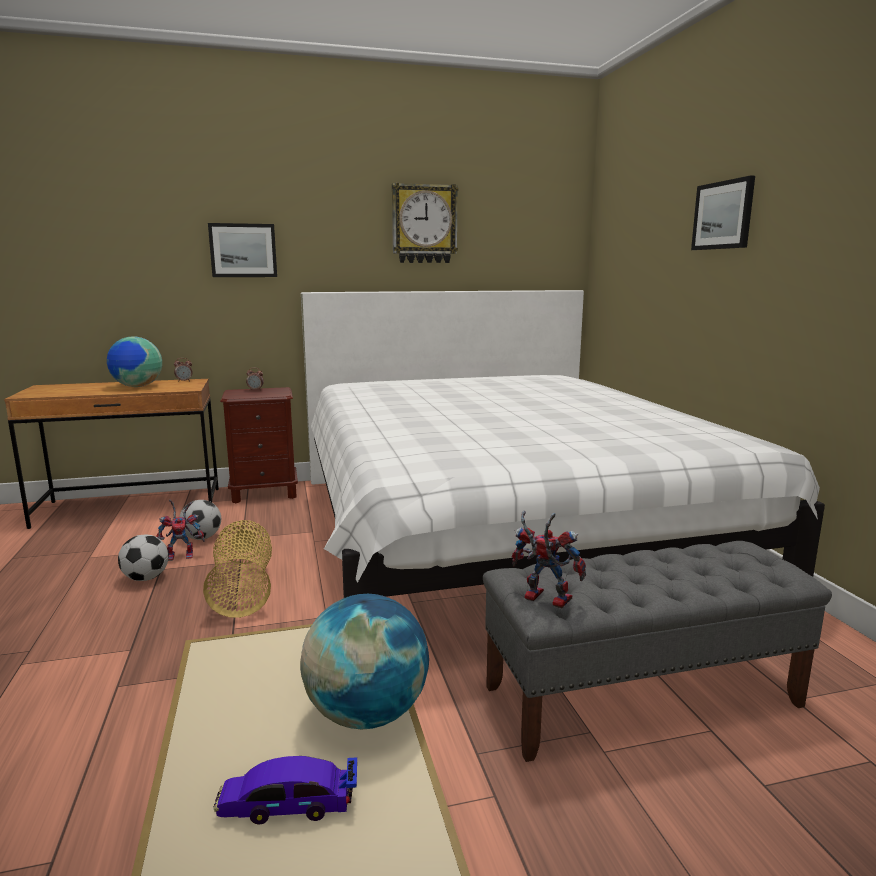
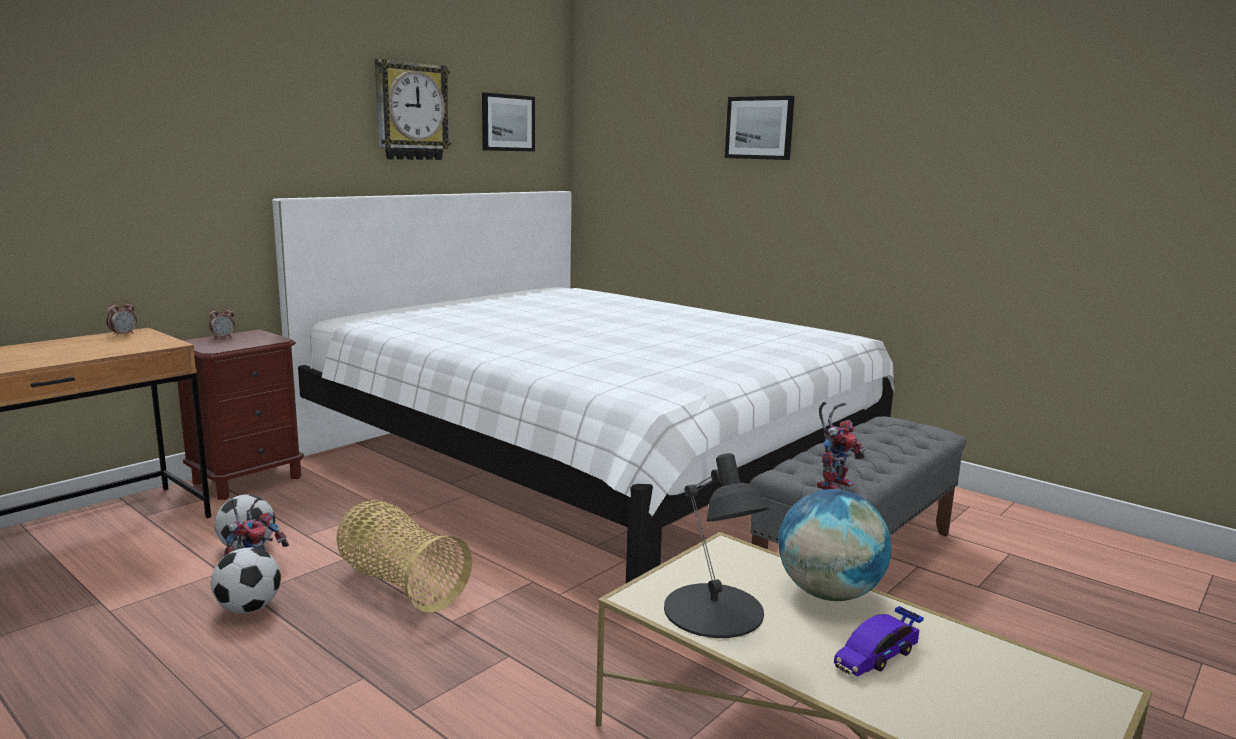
camera: 35 degrees left, 0 degrees up
(137, 386) = (68, 349): globe -> none
(239, 687) = (713, 611): none -> black table lamp
(243, 250) = (190, 140): picture -> picture (507, 123)
(542, 599) = (833, 484): toy robot -> toy robot turned 135 degrees clockwise

